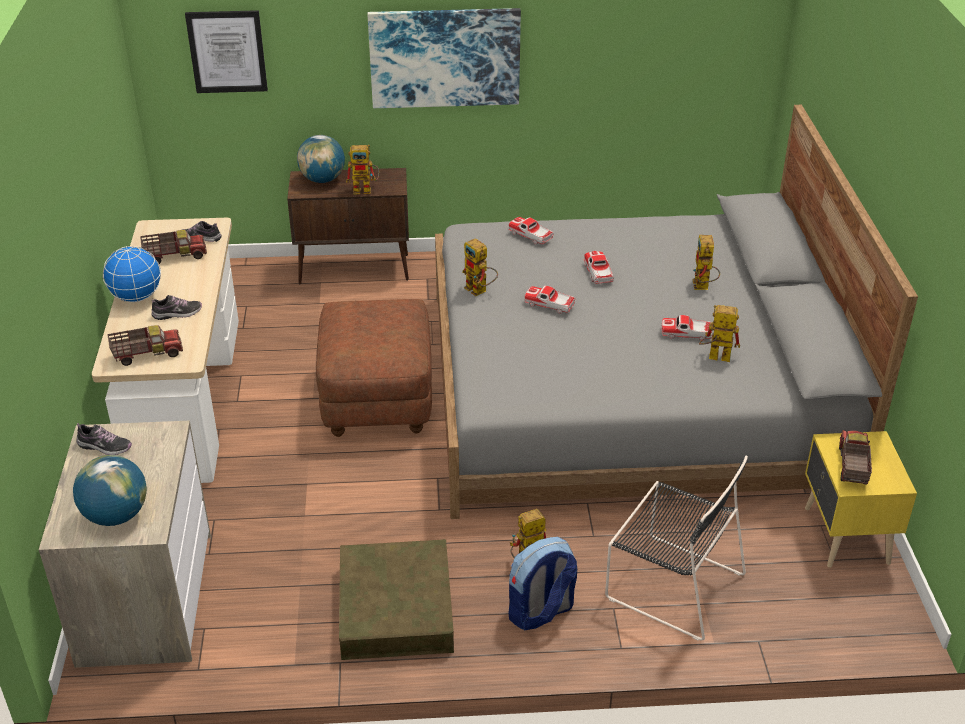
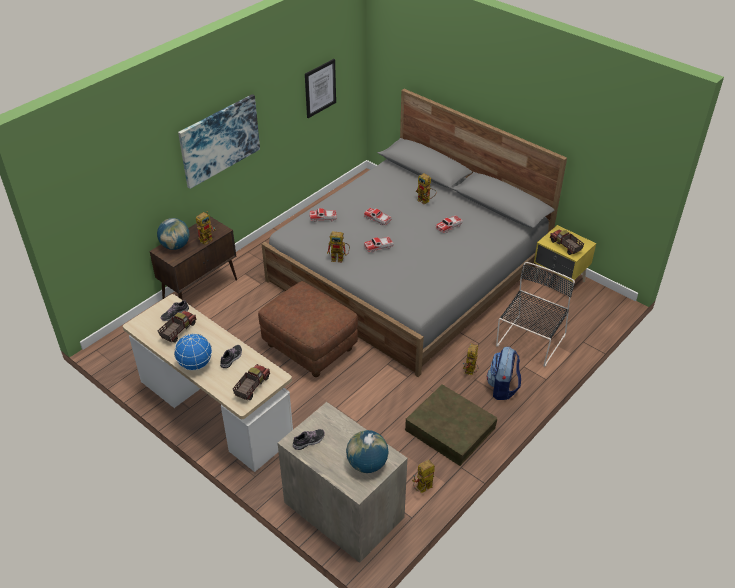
camera: 45 degrees left, 5 degrees up
(227, 51) = (104, 194): picture -> picture (320, 88)
(671, 584) = (529, 342): black chair -> black chair turned 45 degrees counterclockwise
(714, 357) = (473, 230): toy robot -> toy robot (422, 489)

